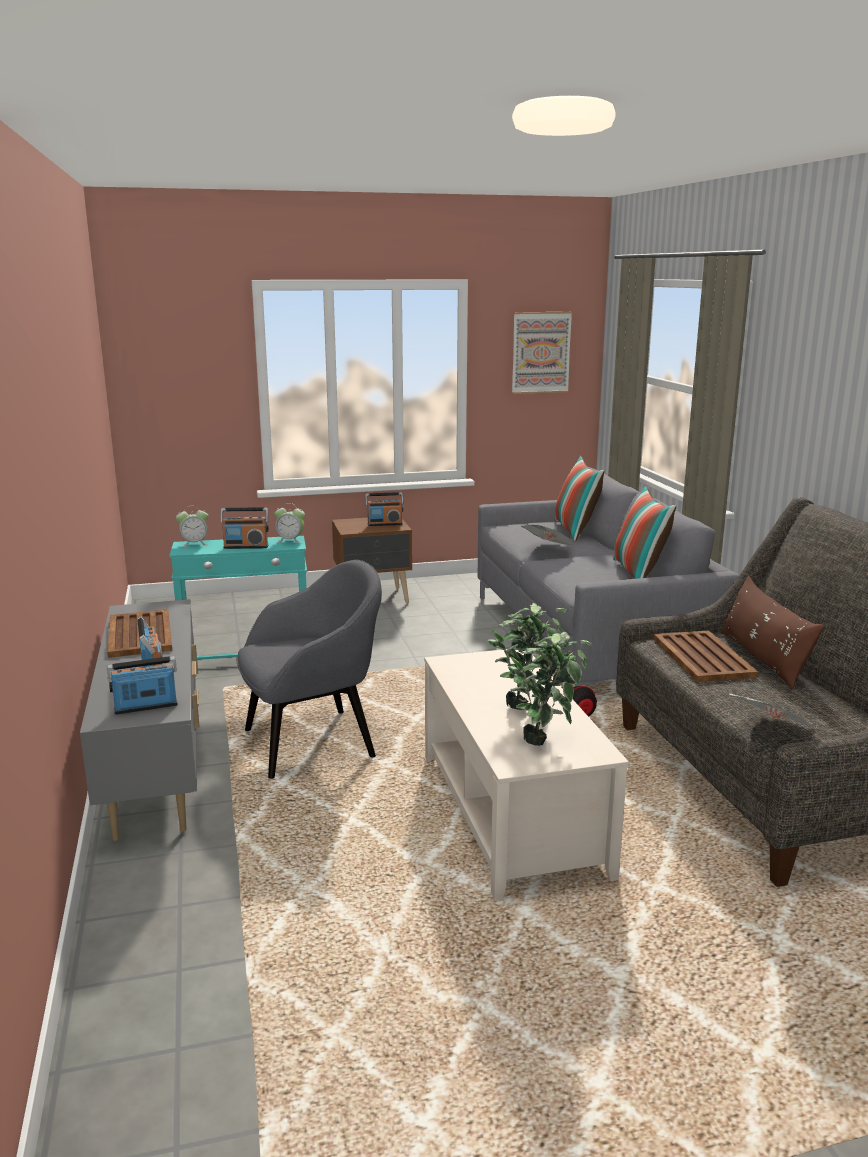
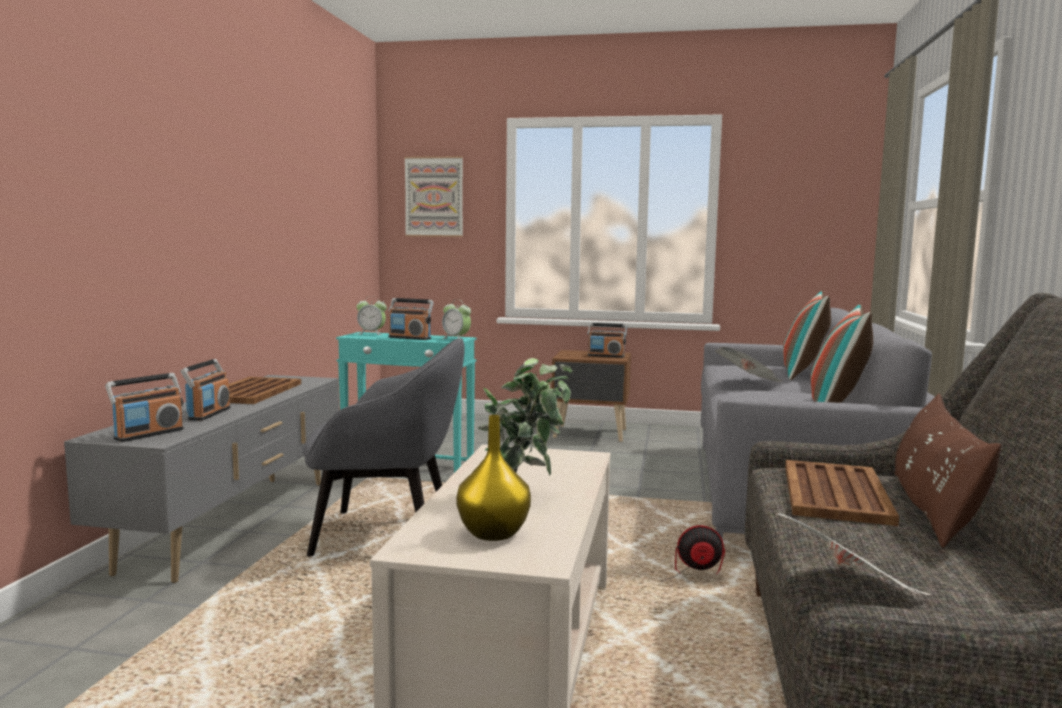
camera: 25 degrees right, 10 degrees down
(146, 707) = (149, 434): radio -> radio turned 120 degrees clockwise
(540, 352) = (804, 192): picture -> picture (434, 197)
(546, 739) = (494, 534): potted plant -> yellow vase

